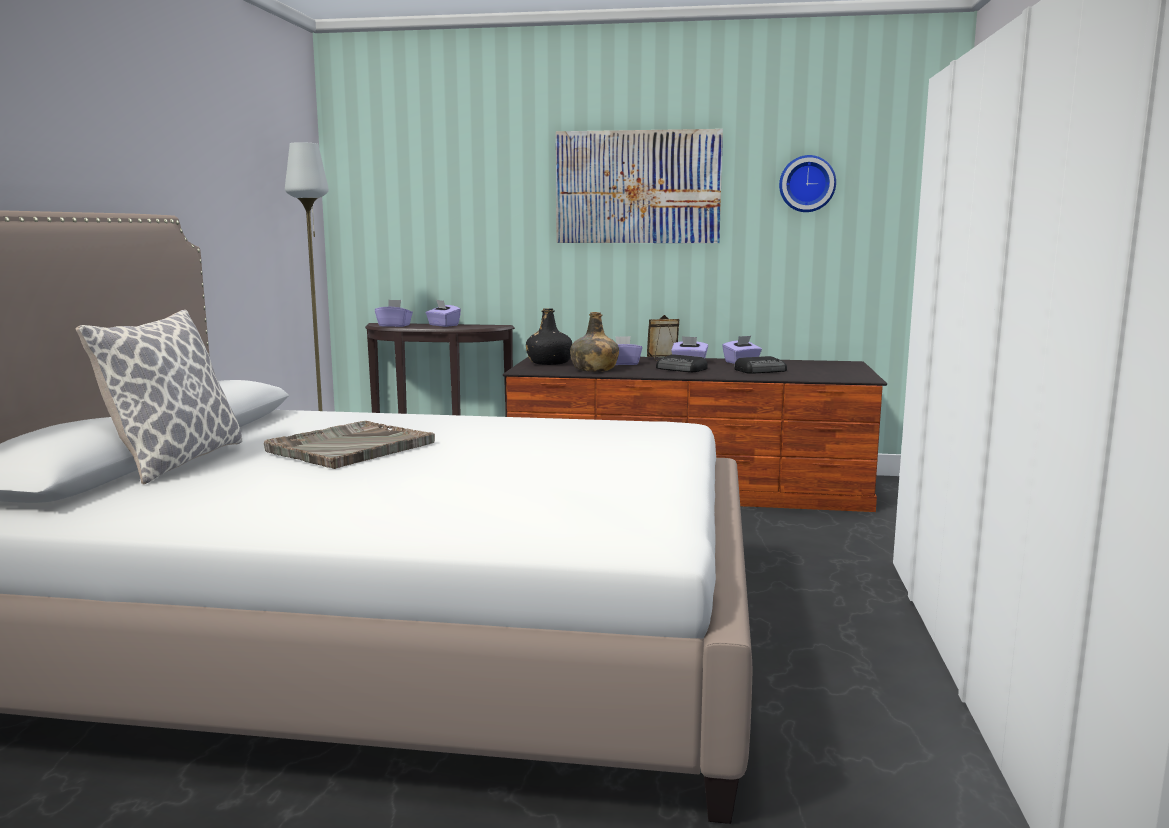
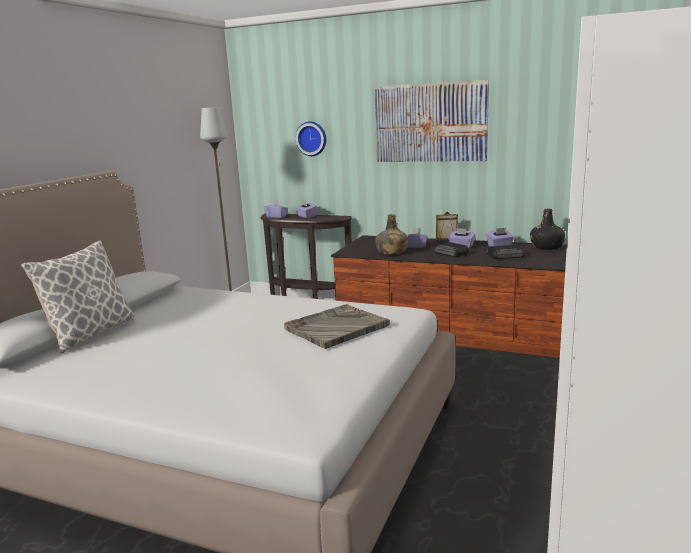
camera: 15 degrees right, 5 degrees up
(349, 447) = (190, 326): grey tray -> grey tray (335, 327)
(549, 363) = (367, 245): black bottle -> black bottle (546, 247)
(807, 184) = (550, 117): wall clock -> wall clock (312, 138)

